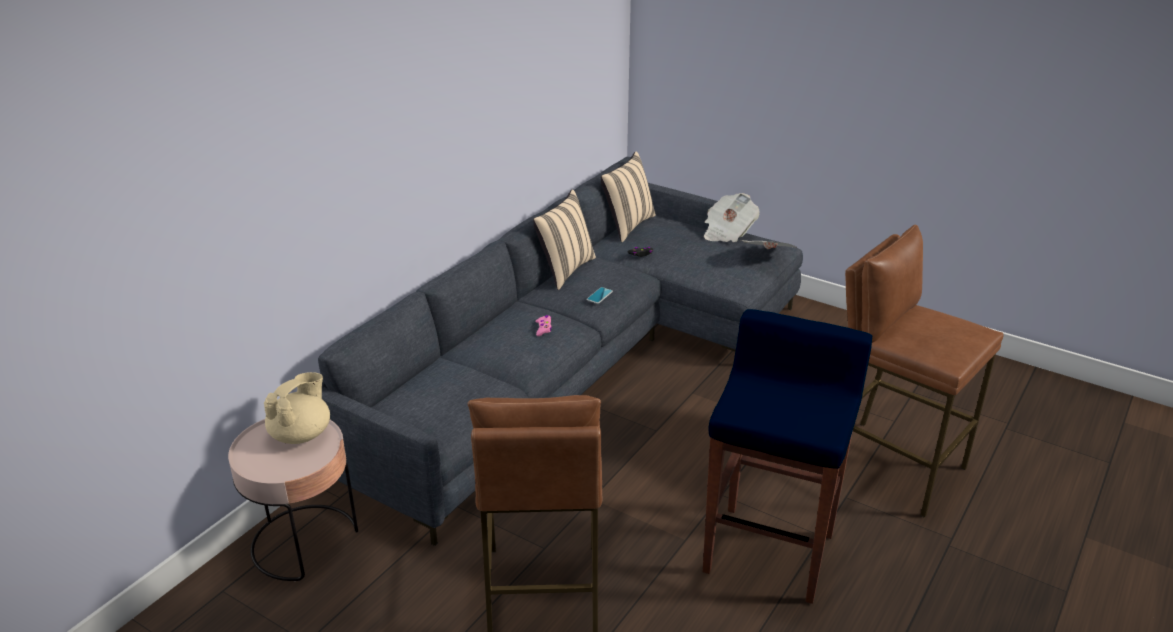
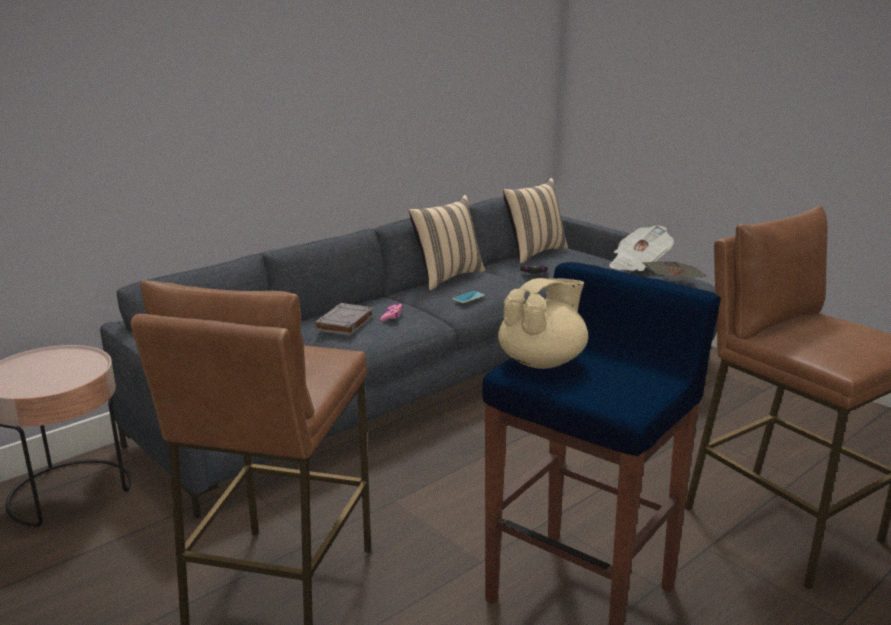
camera: 15 degrees right, 10 degrees down
(301, 434) = (71, 363): beige teapot -> beige teapot (542, 361)
(506, 344) = (344, 324): none -> grey book

